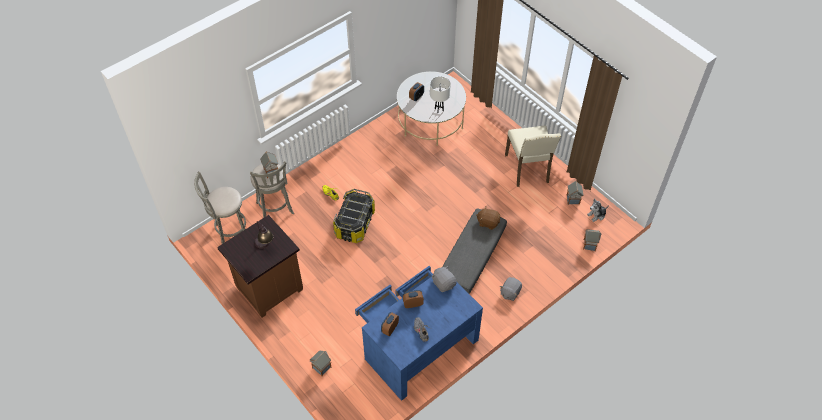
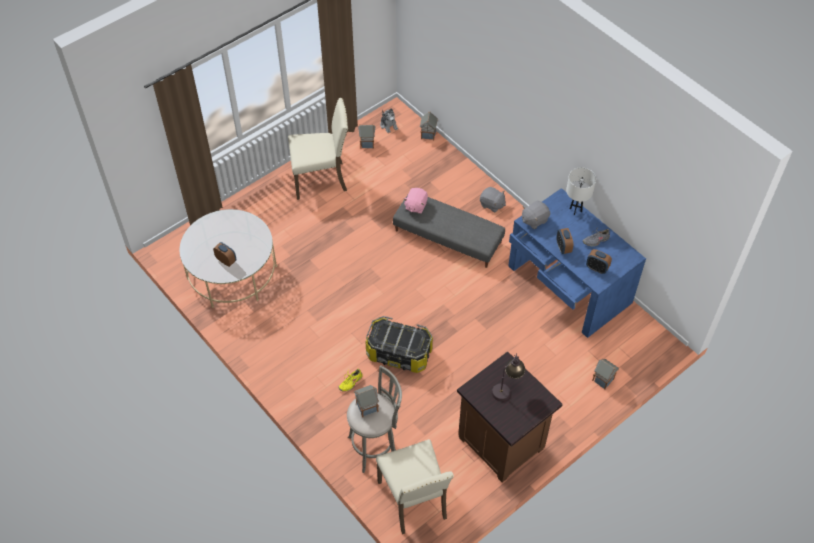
camera: 90 degrees left, 0 degrees up
(230, 233) = (414, 500): grey stool -> beige chair
(439, 110) = (251, 237): white table lamp -> white table lamp (576, 210)
(488, 222) = (415, 206): brown plush toy -> pink plush toy

